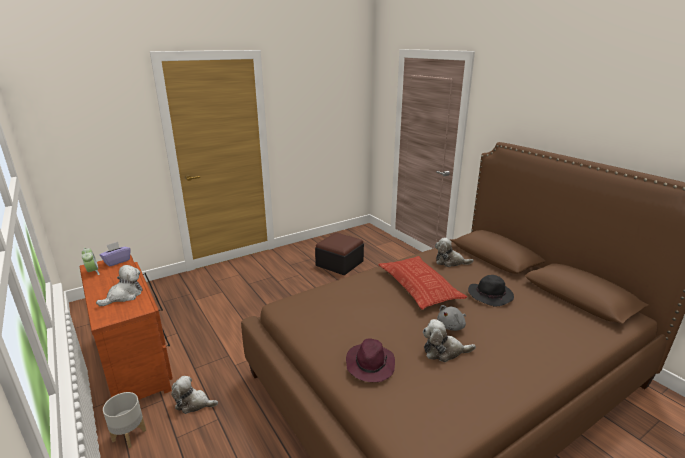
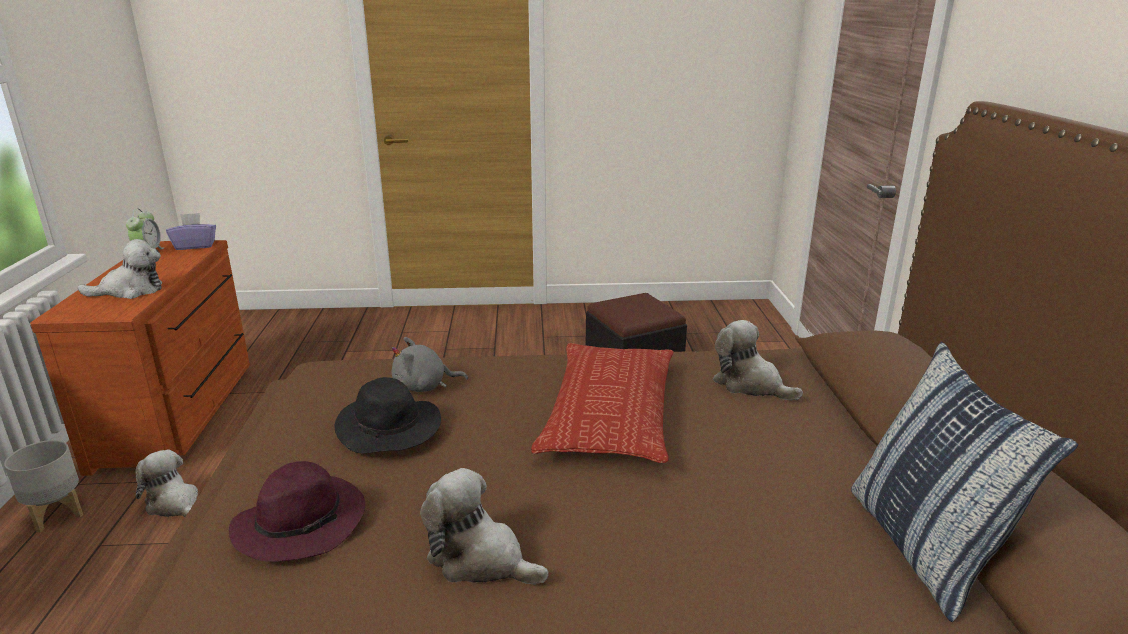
camera: 30 degrees right, 0 degrees up
(451, 326) = (569, 514): grey plush toy -> grey plush toy (424, 386)
(491, 295) = (758, 481): black hat -> black hat (390, 429)
(550, 300) = (923, 548): none -> pillow

